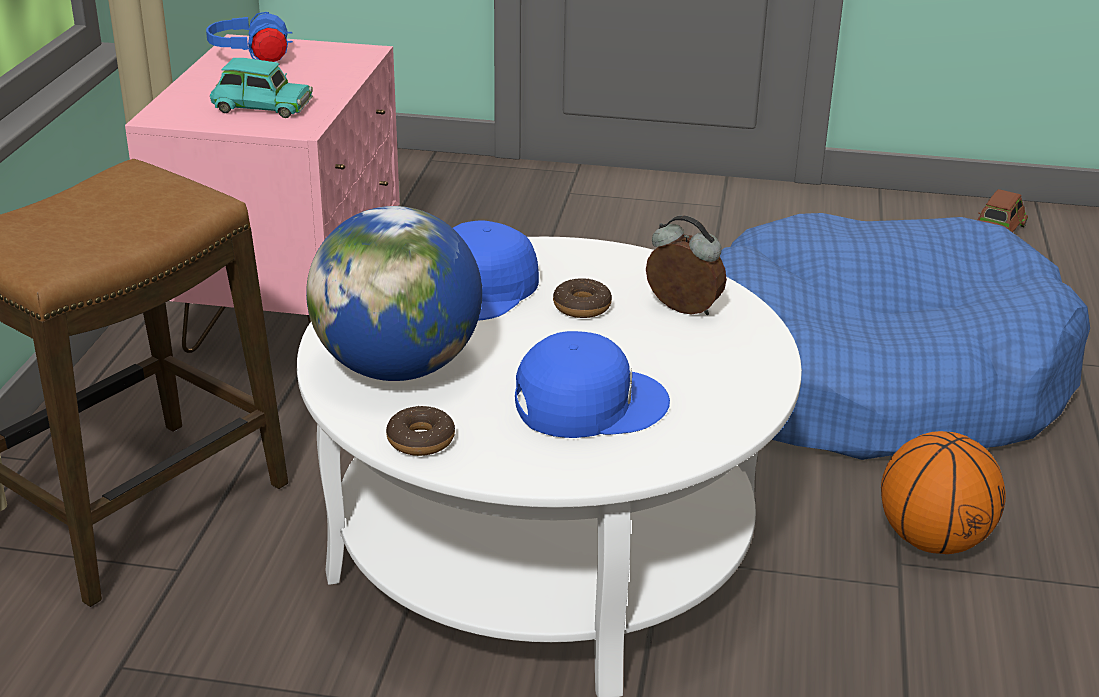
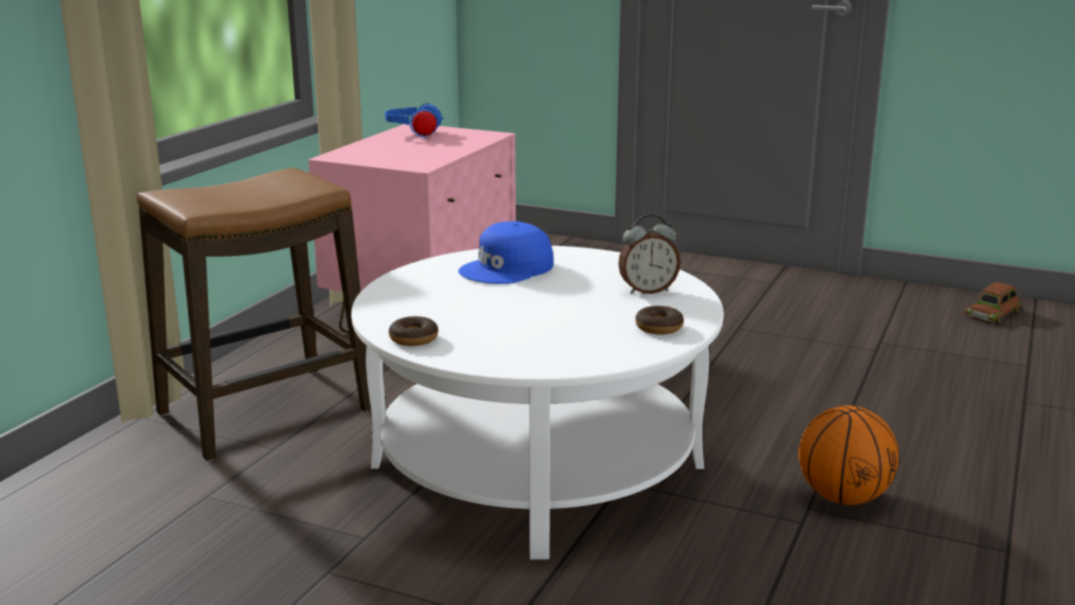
camera: 15 degrees right, 10 degrees down
(261, 105) = (403, 155): turquoise toy car -> none
(398, 367) = (423, 302): globe -> none
(582, 307) = (575, 283): donut -> donut (659, 327)
(588, 402) = (545, 331): blue cap -> none
(682, 311) = (647, 291): alarm clock -> alarm clock turned 120 degrees clockwise
(872, 379) = (842, 394): blue dog bed -> none

